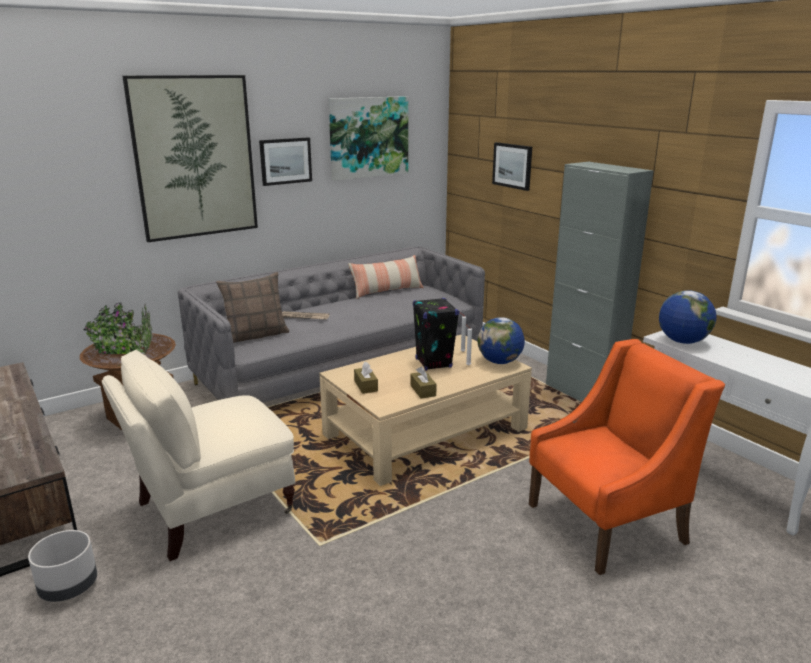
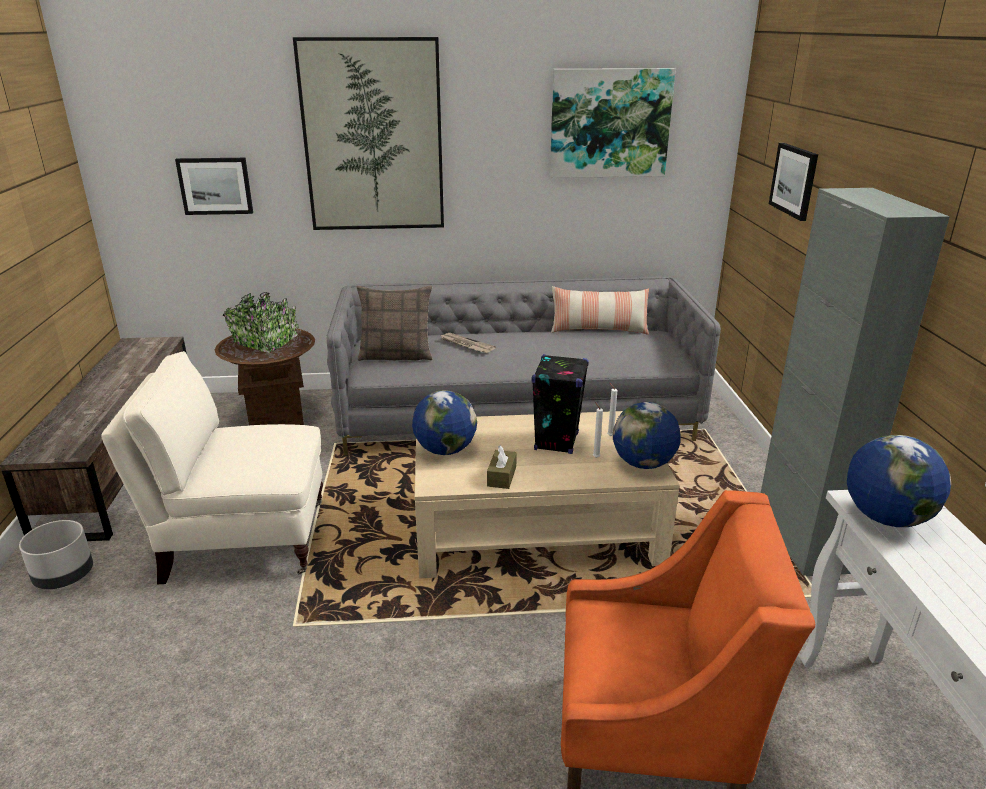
camera: 30 degrees right, 5 degrees up
(285, 161) = (488, 148): picture -> picture (215, 186)
(366, 386) = (445, 450): brown tissue box -> globe

